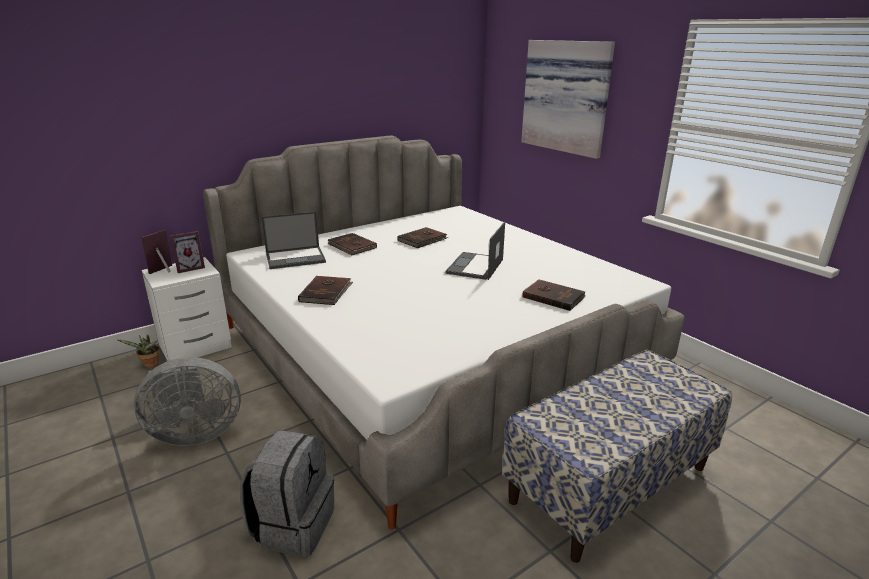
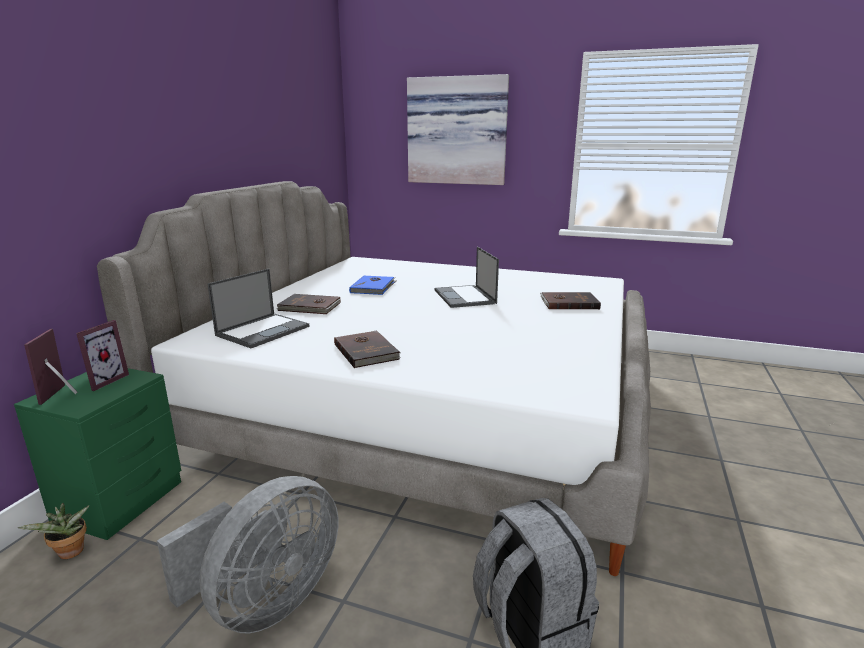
camera: 35 degrees left, 5 degrees down
(197, 346) = (122, 500): white nightstand -> green nightstand
(423, 240) = (373, 287): brown book -> blue book
(609, 483) = (697, 450): bench -> none

